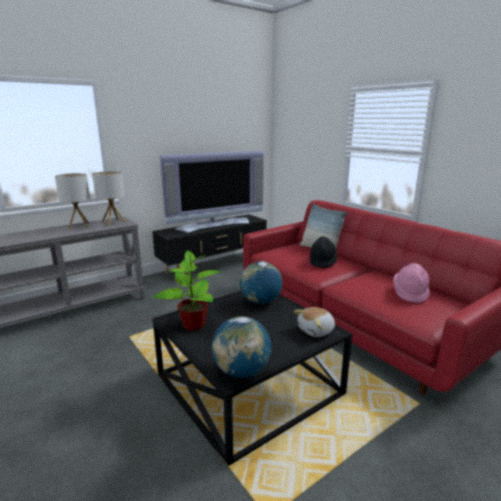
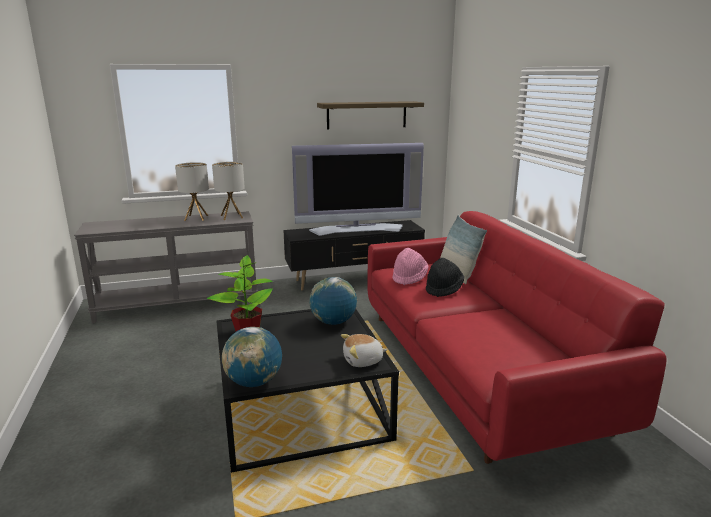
camera: 20 degrees right, 0 degrees up
(213, 129) = (367, 115): none -> shelf
(410, 293) = (512, 341): pink hat -> pink hat (409, 278)

